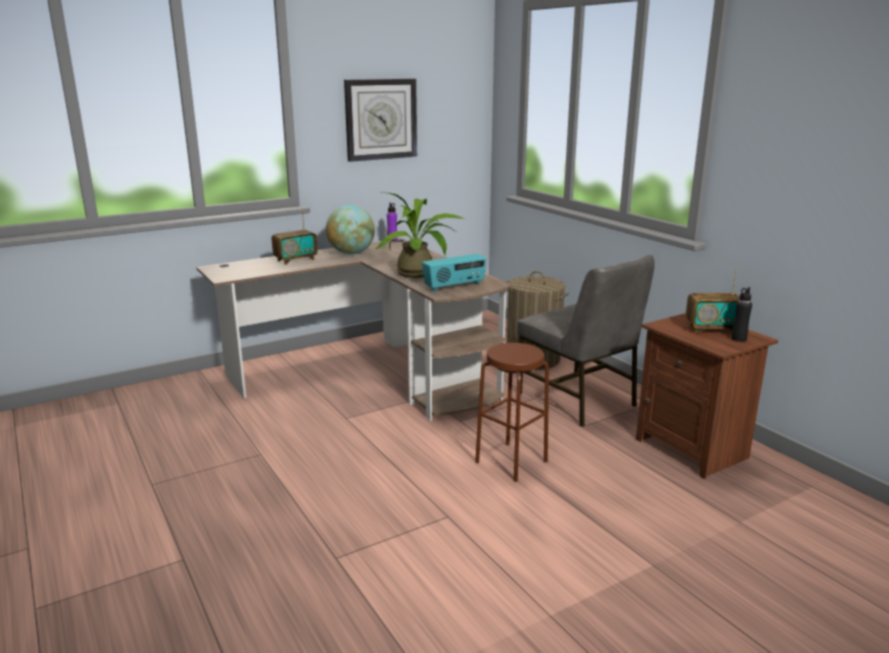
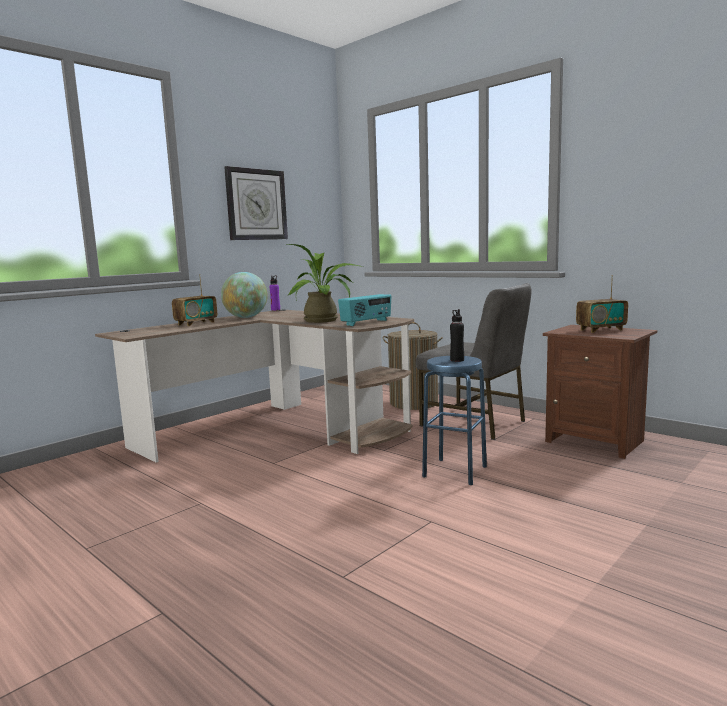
camera: 15 degrees left, 10 degrees down
(511, 461) = (454, 471): brown stool -> blue stool
(738, 339) = (628, 332): black bottle -> black bottle (457, 360)

